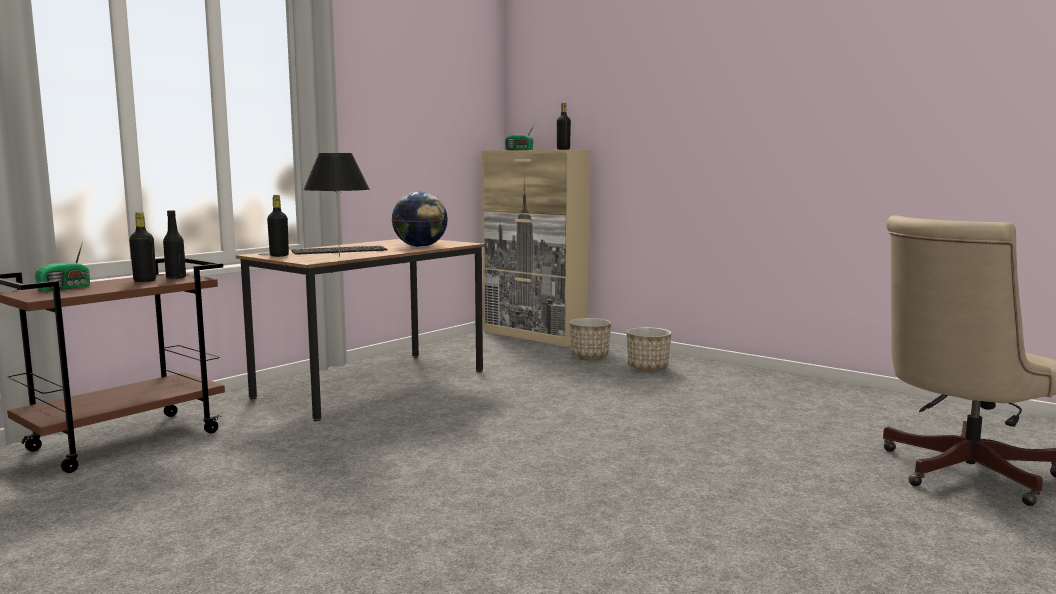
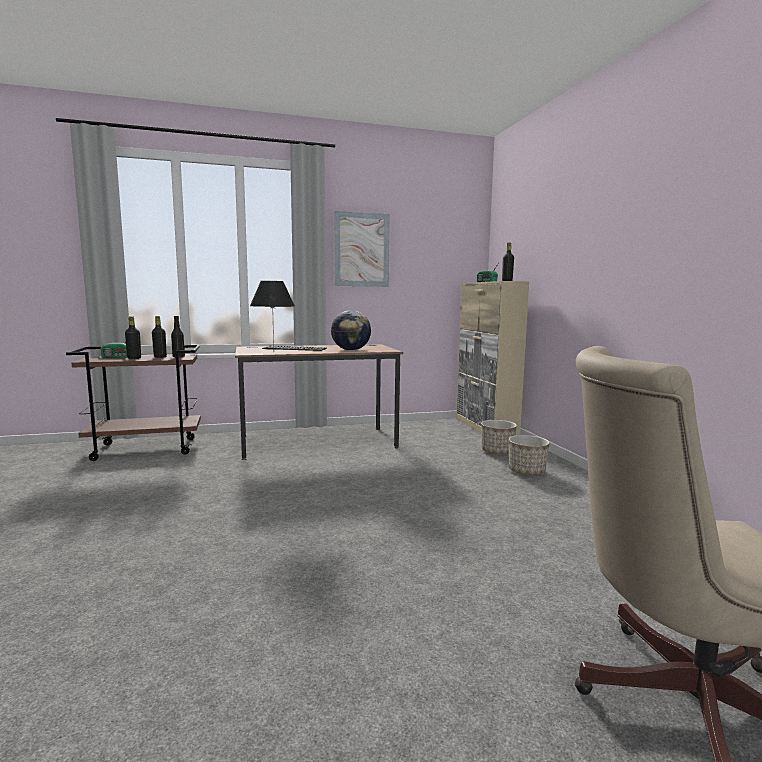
camera: 35 degrees right, 0 degrees up
(279, 255) = (250, 348): black bottle -> black bottle (134, 358)
(372, 104) = (361, 250): none -> picture

